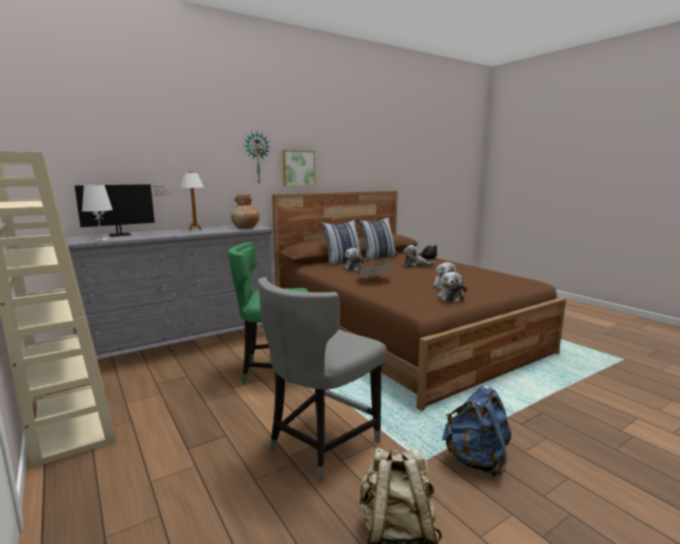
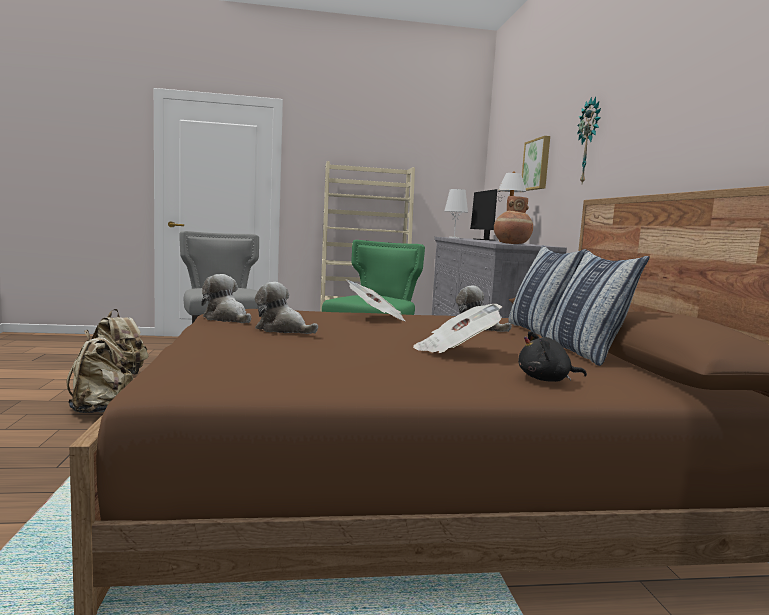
camera: 115 degrees right, 5 degrees down
(298, 168) = (631, 148): picture -> picture (537, 164)
(416, 265) = (456, 350): plush toy -> newspaper
(476, 461) = (100, 410): blue backpack -> beige backpack

